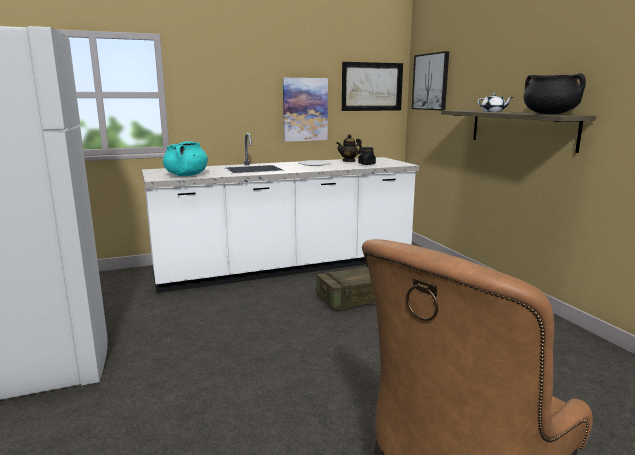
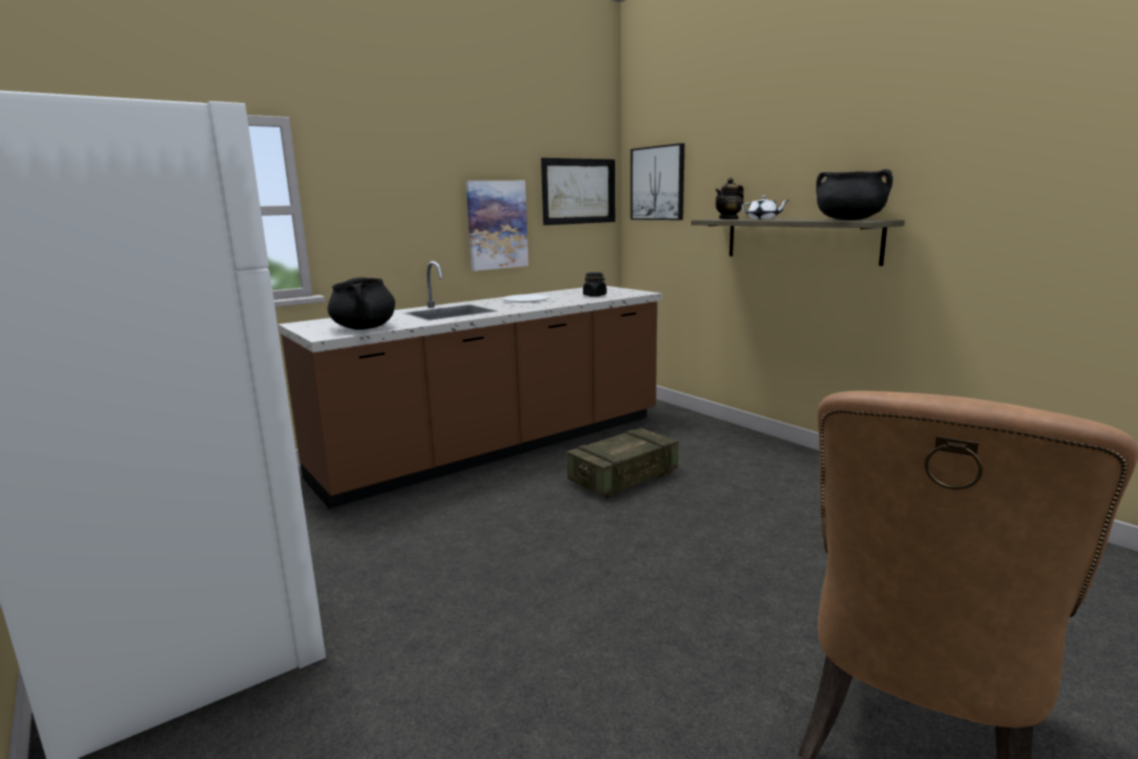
camera: 15 degrees left, 0 degrees up
(186, 175) = (364, 328): turquoise cooking pot -> black cooking pot
(286, 267) = (497, 447): white counter -> brown counter
(349, 161) = (565, 293): teapot -> teapot (729, 219)

